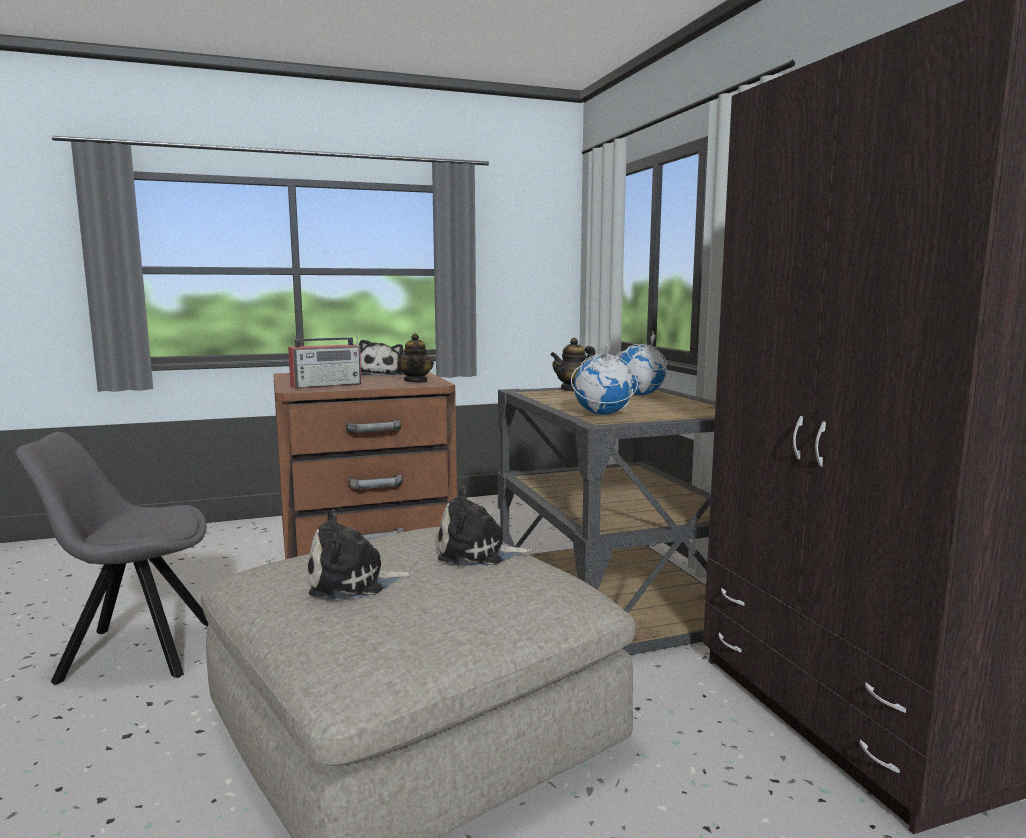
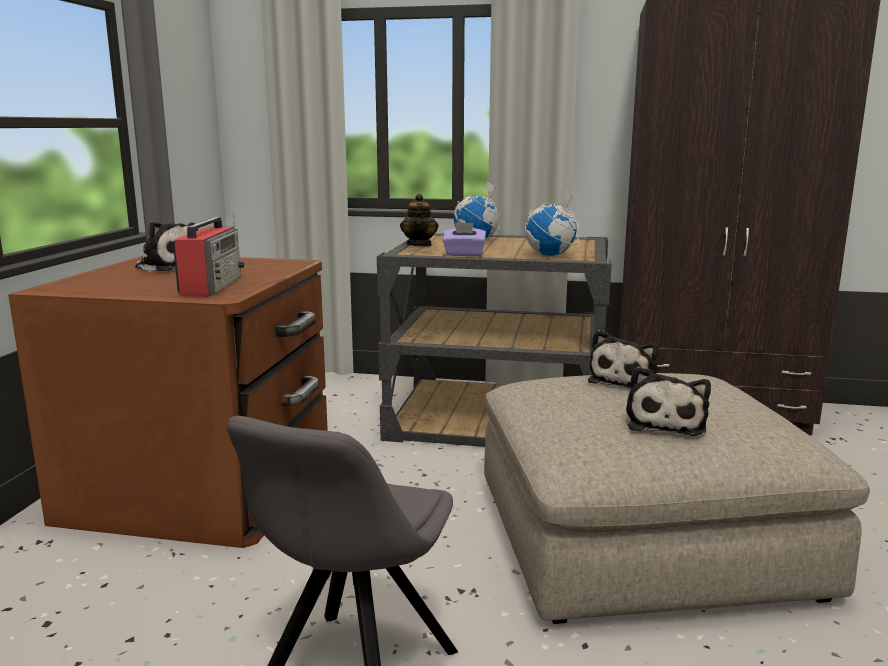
camera: 60 degrees left, 5 degrees up
(416, 381) = (262, 264): teapot -> none
(547, 400) = (464, 254): none -> purple tissue box

